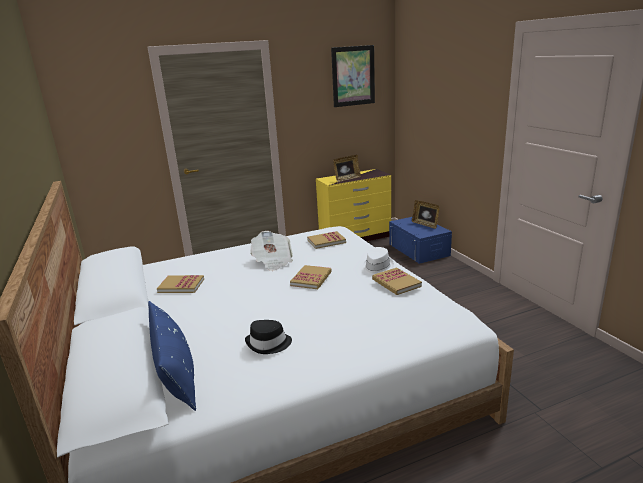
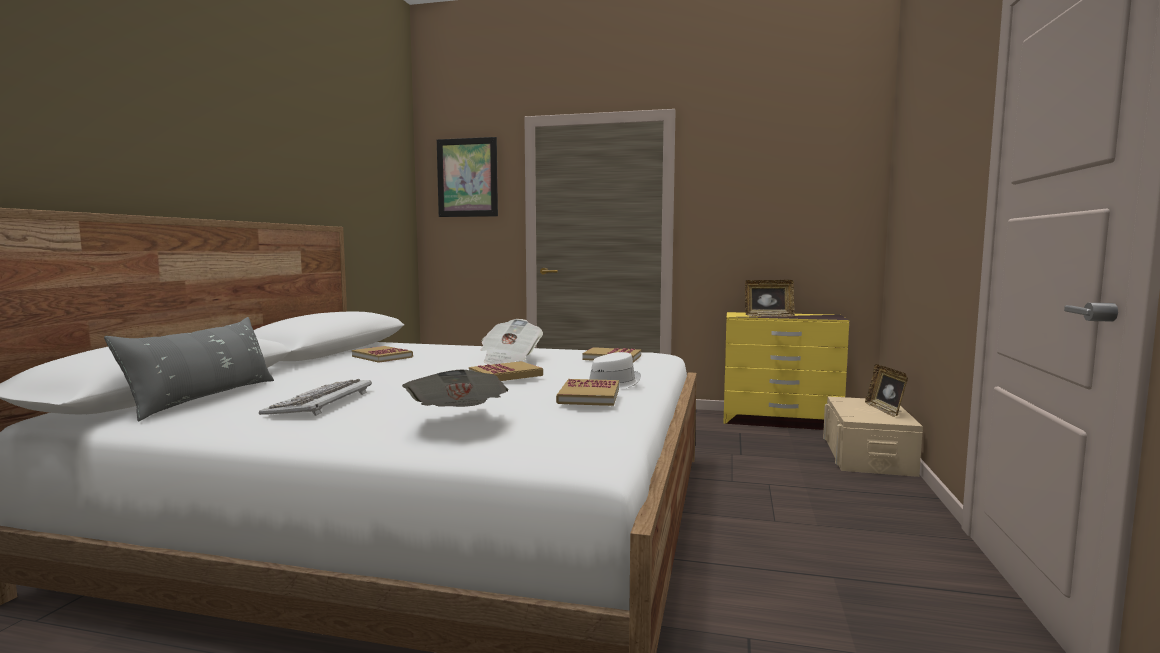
camera: 35 degrees right, 15 degrees down
(176, 373) = (204, 398): blue pillow -> grey pillow
(268, 344) = (321, 402): black hat -> keyboard
(353, 76) = (808, 162): picture -> picture (467, 177)
(382, 326) = (458, 418): none -> newspaper
(419, 249) = (868, 456): blue storage box -> beige storage box

